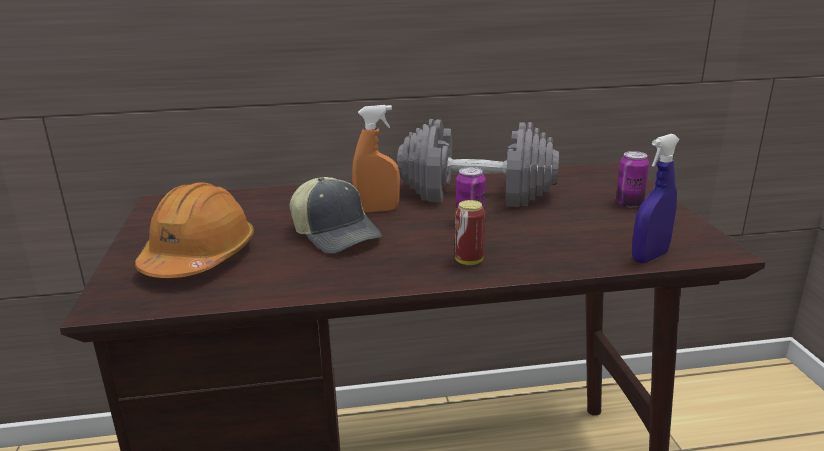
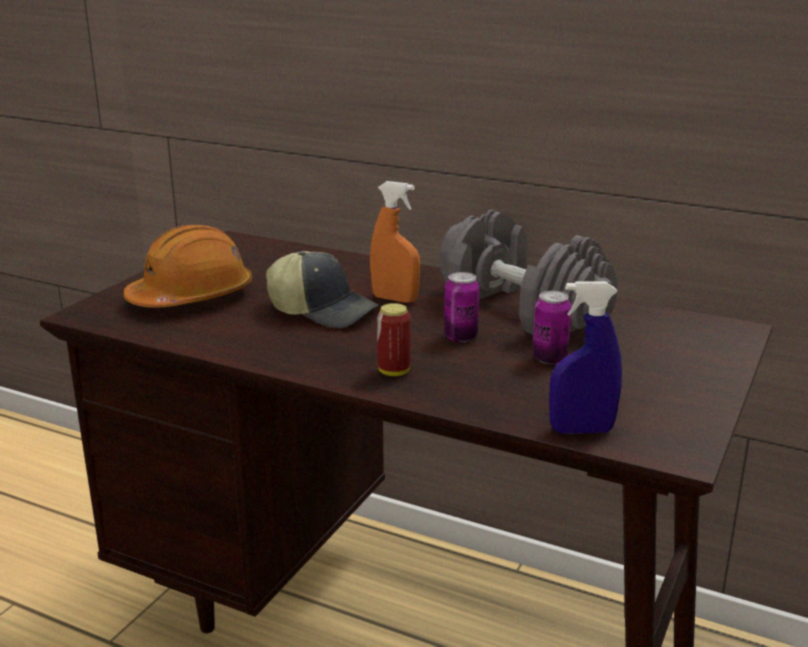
camera: 35 degrees right, 0 degrees up
(336, 234) = (323, 310): cap -> cap turned 60 degrees counterclockwise
(629, 203) = (675, 372): can -> can (549, 358)

